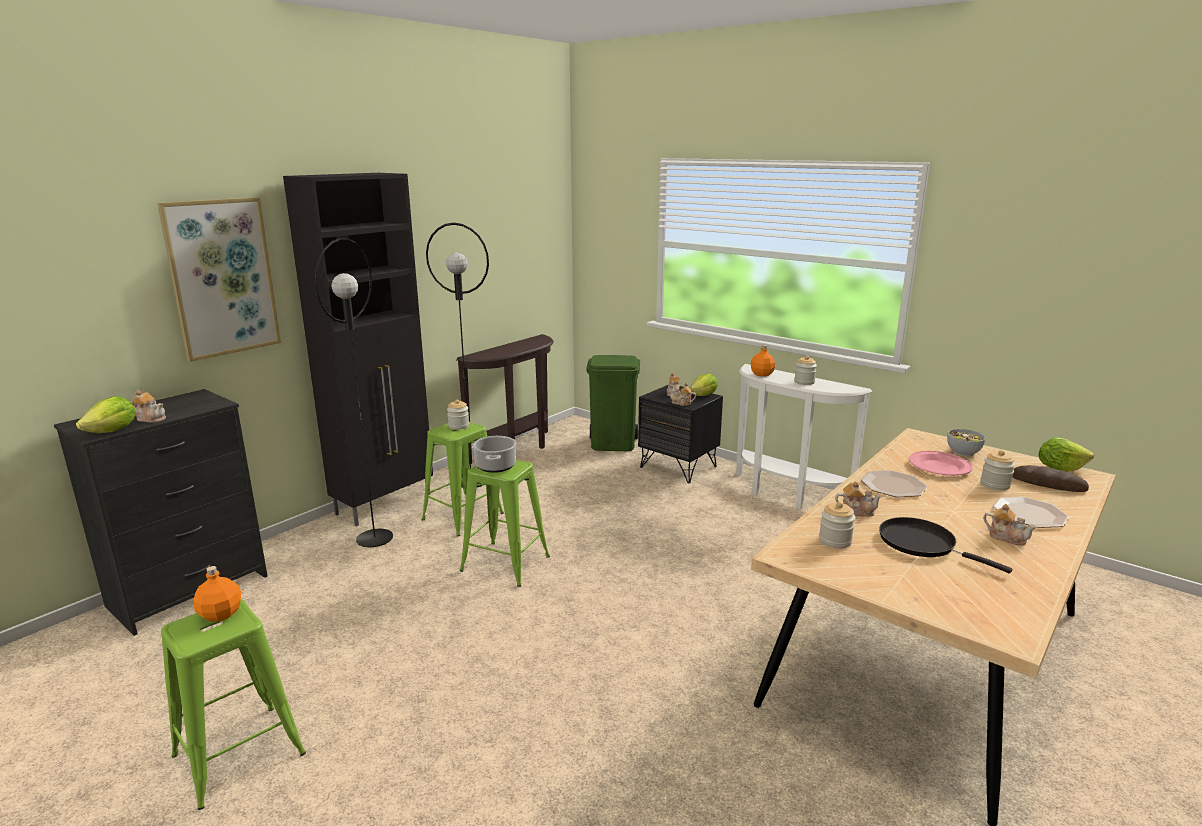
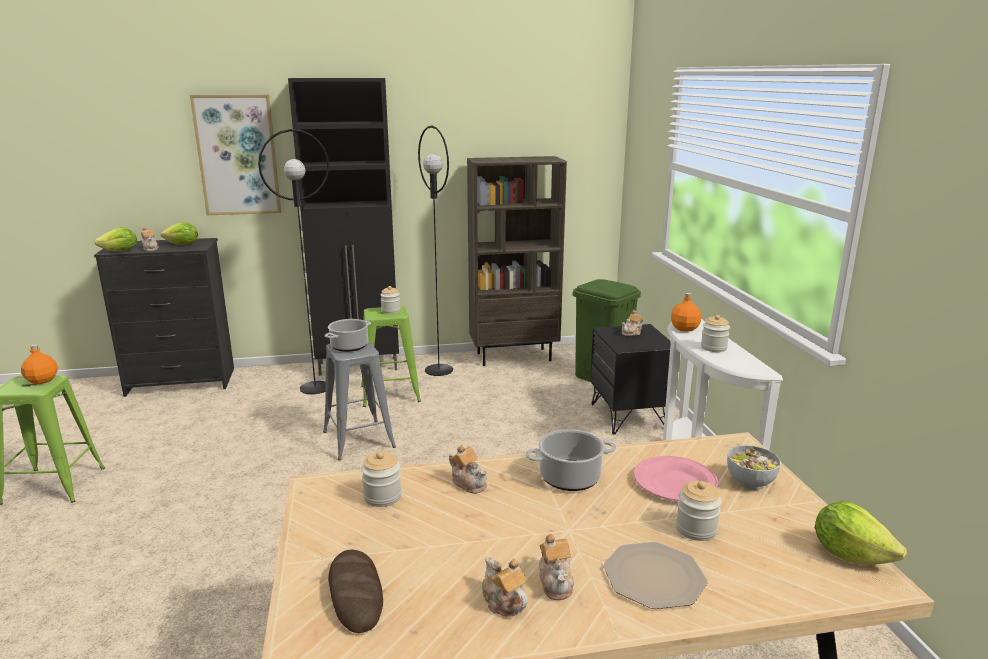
camera: 40 degrees right, 0 degrees up
(506, 564) = (358, 440): green stool -> grey stool
(518, 450) = (514, 356): brown console table -> brown bookcase
(681, 403) = (620, 344): teapot -> teapot (503, 602)
(703, 395) = (658, 343): lettuce -> lettuce (182, 245)
(893, 486) = (569, 478): plate -> cooking pot
(922, 544) = (450, 540): black frying pan -> none
(1047, 483) = (779, 560): bread -> bread (355, 594)

